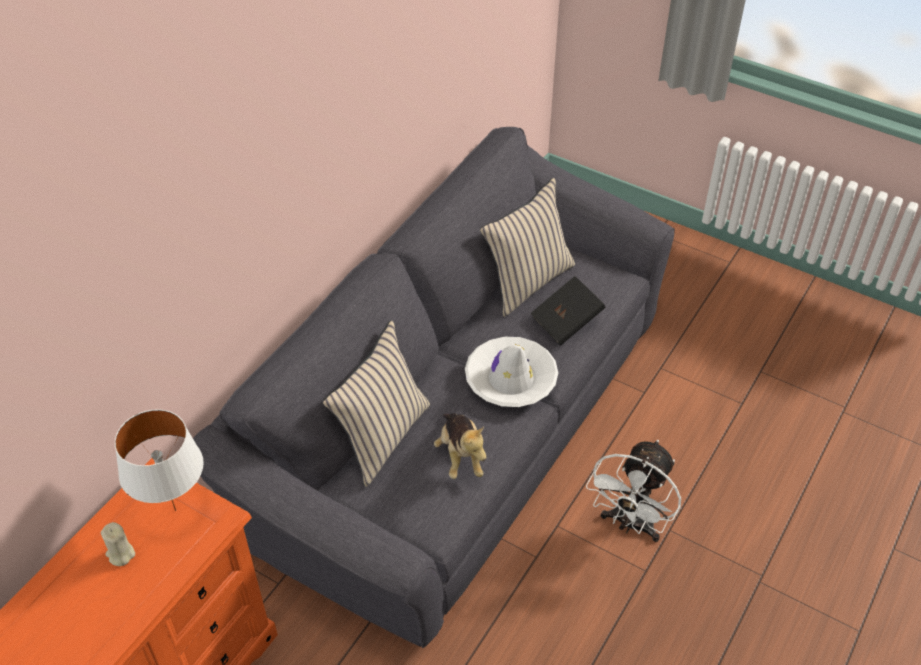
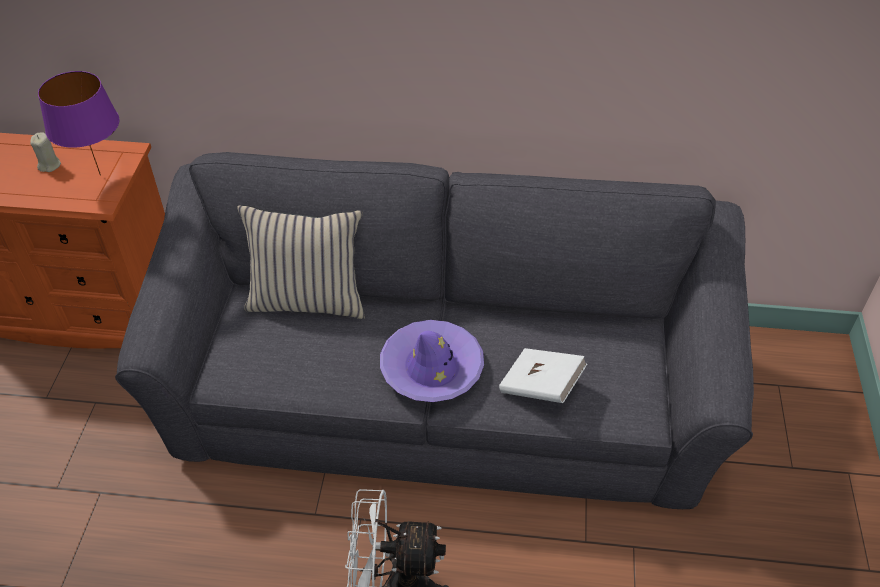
camera: 65 degrees right, 0 degrees up
(174, 510) = (100, 175): white table lamp -> purple table lamp
(460, 455) = (311, 363): plush toy -> none
(510, 379) = (432, 368): white hat -> purple hat
(527, 282) = (577, 334): beige pillow -> none
(566, 322) = (541, 387): black book -> white book

